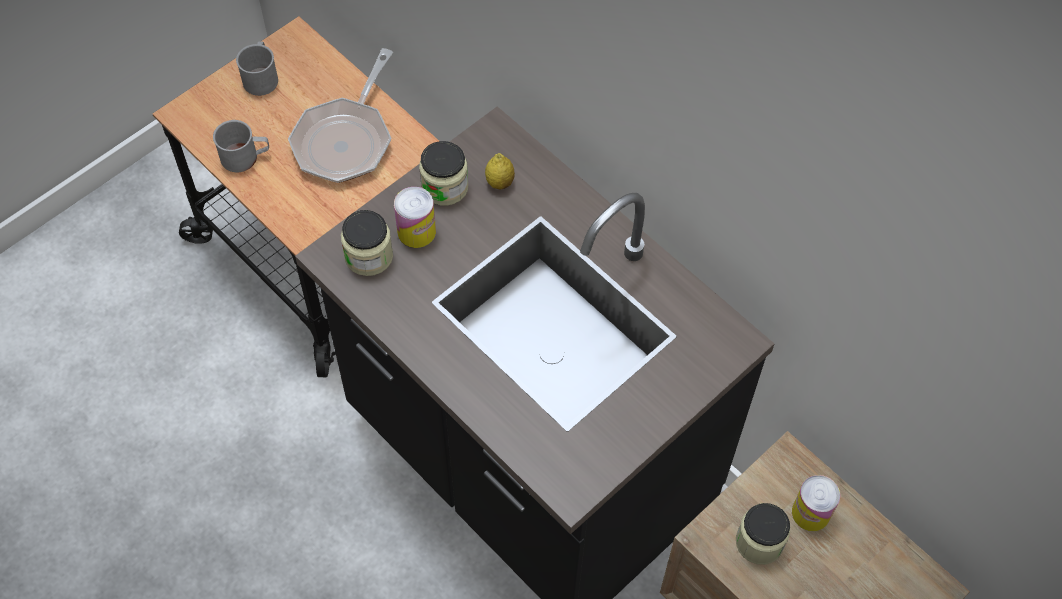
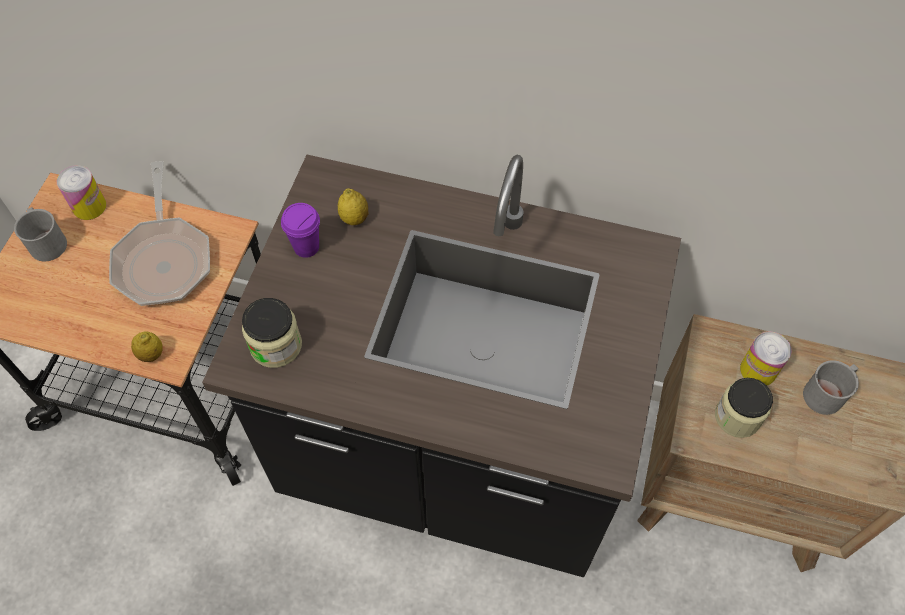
camera: 30 degrees left, 0 degrees up
(245, 157) = (75, 321): grey mug -> grey mug (827, 393)
(288, 216) = (151, 354): none -> lemon
(416, 231) = (306, 299): can -> can (89, 206)
(444, 187) = (306, 247): jar -> purple cup

